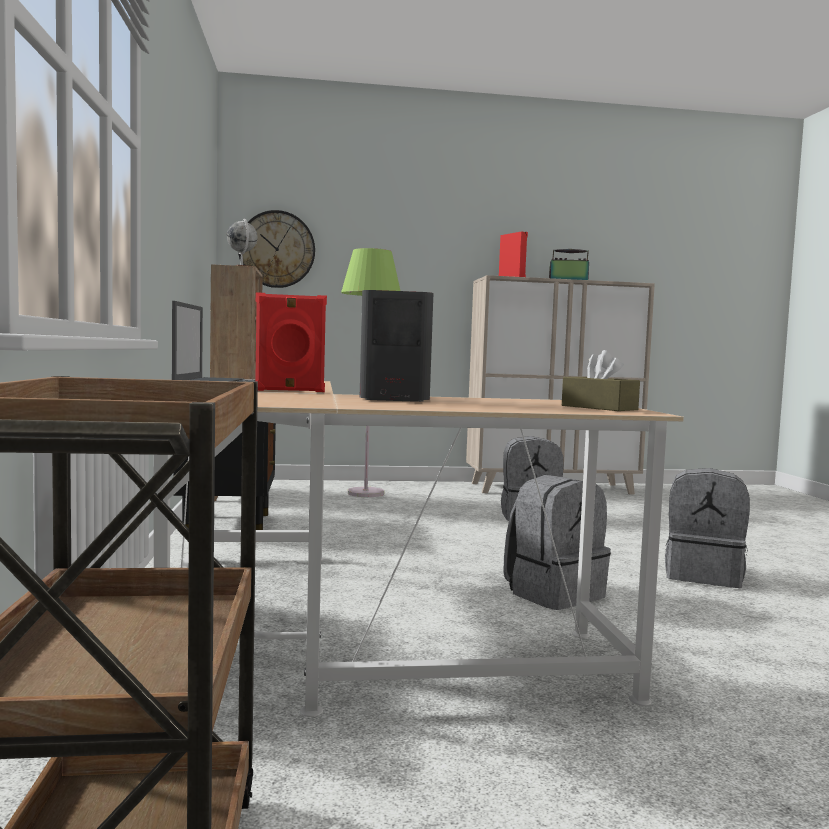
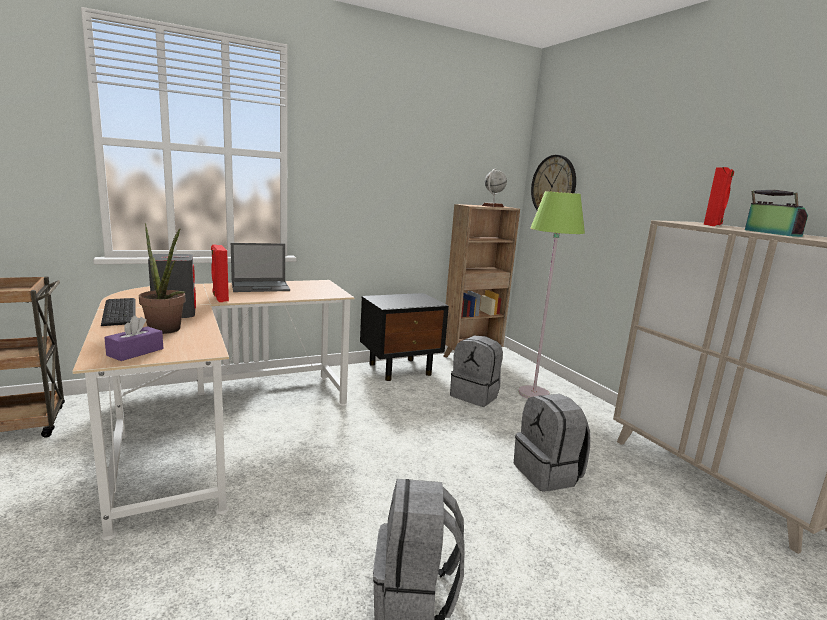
camera: 70 degrees right, 10 degrees up
(364, 404) = (121, 311): none -> keyboard
(497, 402) = (167, 331): none -> potted plant
(553, 593) = (310, 496): grey backpack -> grey backpack (475, 395)
(599, 407) = (135, 352): brown tissue box -> purple tissue box

